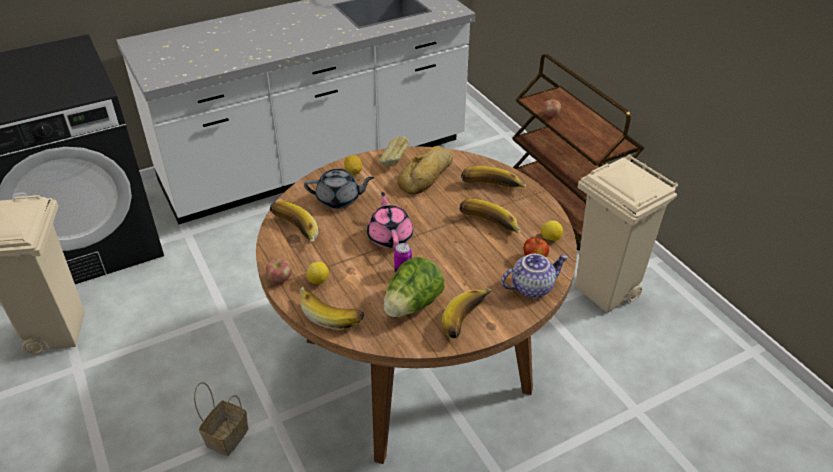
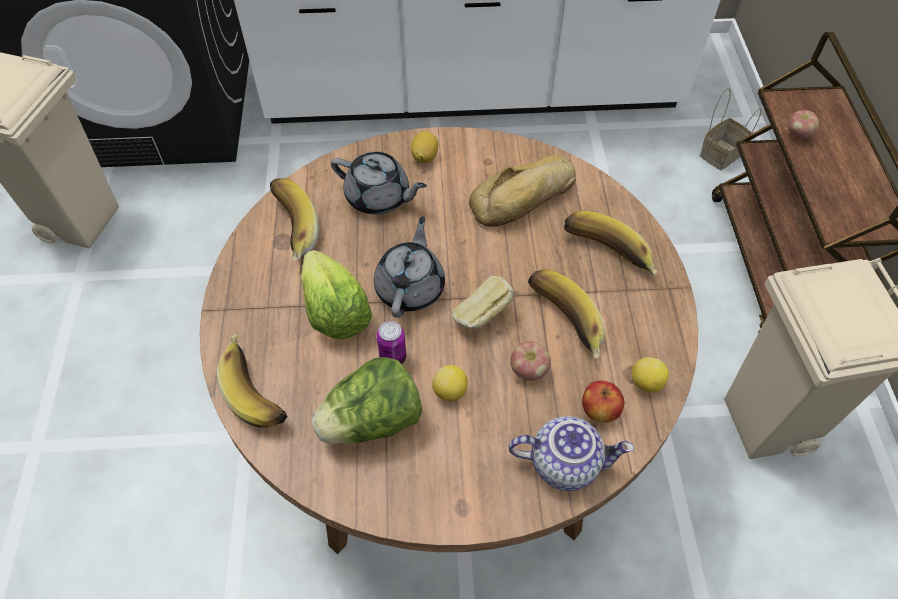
camera: 25 degrees right, 15 degrees up
(227, 435) = (185, 433): basket -> basket (721, 153)
(280, 279) = (227, 303): apple -> apple (529, 370)
(318, 281) = (273, 326): lemon -> lemon (450, 392)
(352, 262) = (335, 312): none -> lettuce
(390, 236) = (411, 287): pink teapot -> grey teapot
(394, 162) = (491, 158): bread -> bread (482, 317)
(468, 321) = (435, 485): banana -> none

